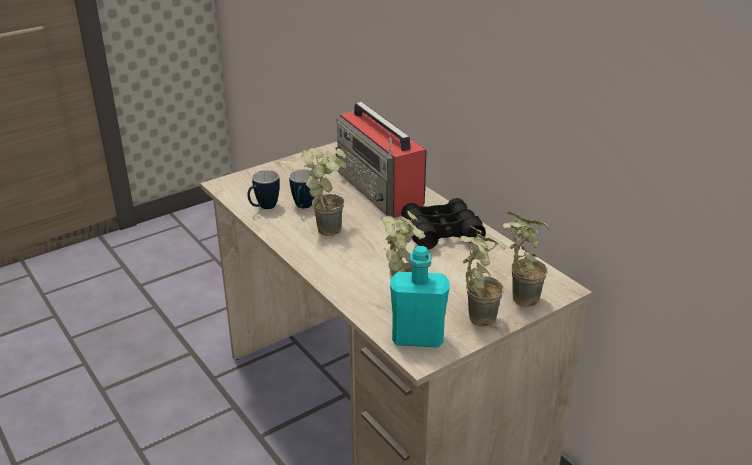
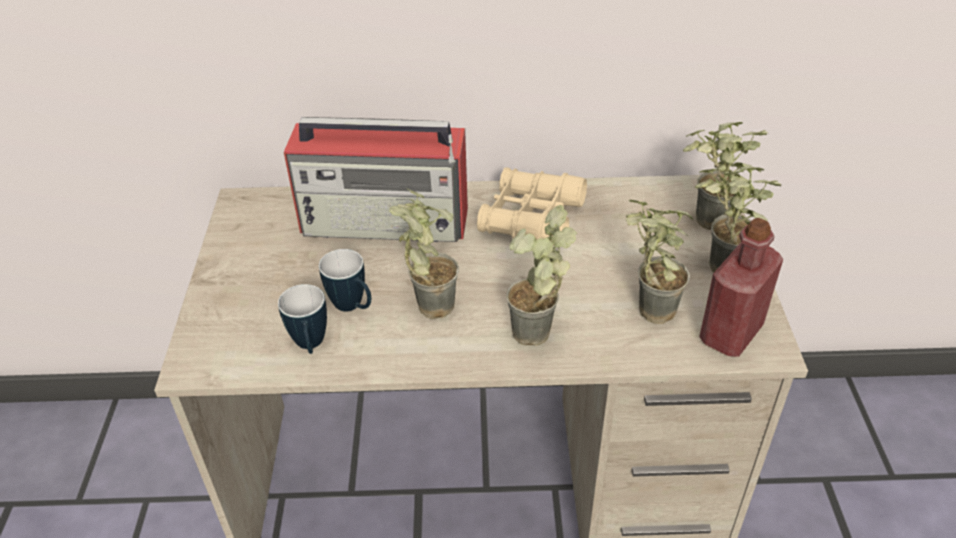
camera: 55 degrees left, 10 degrees up
(338, 271) = (539, 340): none -> potted plant
(417, 338) = (730, 333): turquoise bottle -> red bottle
(441, 232) = (531, 218): black binoculars -> beige binoculars

